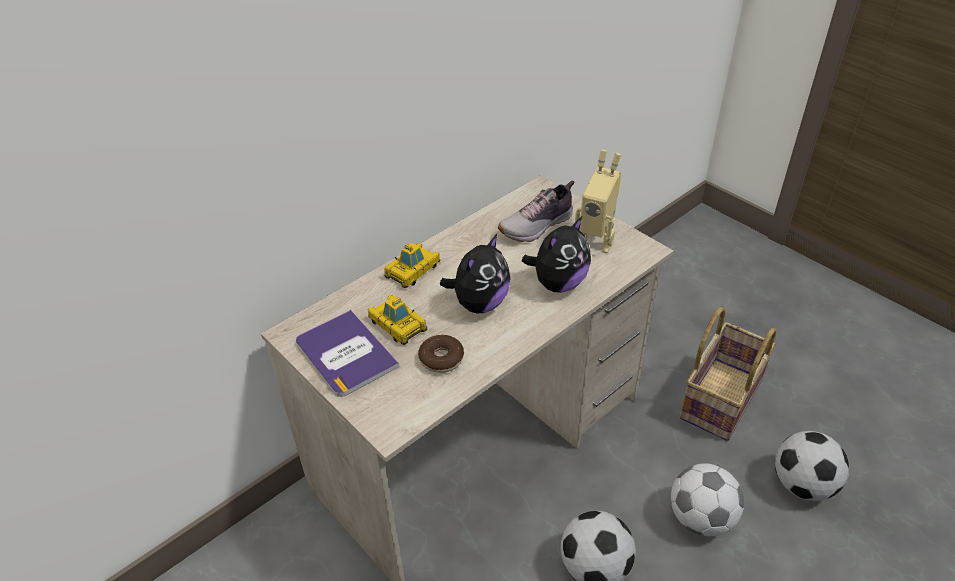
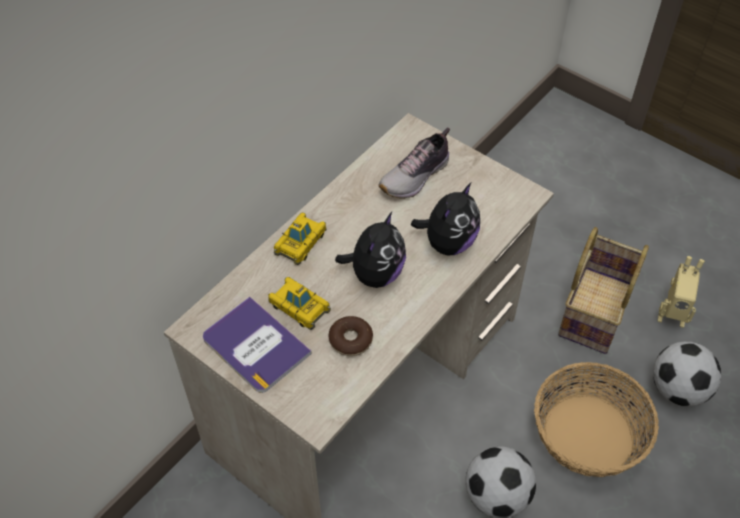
camera: 10 degrees left, 10 degrees up
(597, 240) = (478, 188): toy robot -> toy robot (671, 314)
(701, 518) = (588, 435): football -> basket

